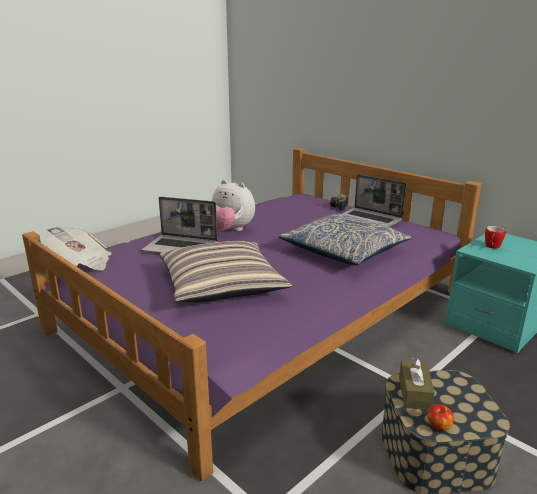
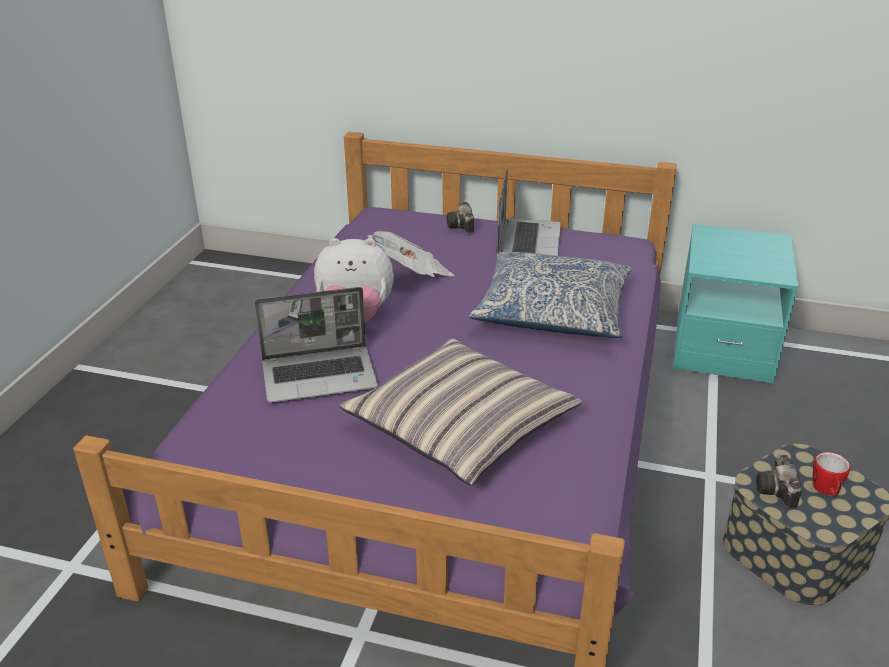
camera: 30 degrees left, 10 degrees up
(81, 263) = (191, 461): newspaper -> newspaper (412, 274)
(370, 219) = (527, 241): laptop -> laptop turned 90 degrees counterclockwise
(414, 393) = (777, 492): brown tissue box -> camera
(438, 427) = (834, 525): apple -> none
(492, 247) = (720, 255): mug -> mug (826, 491)

